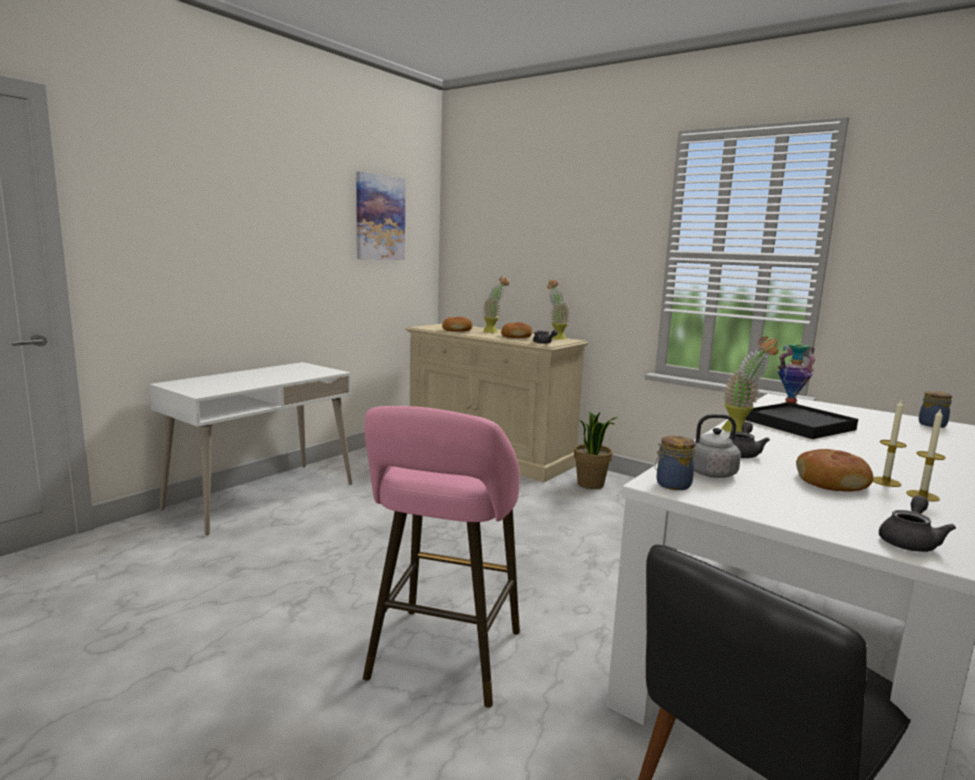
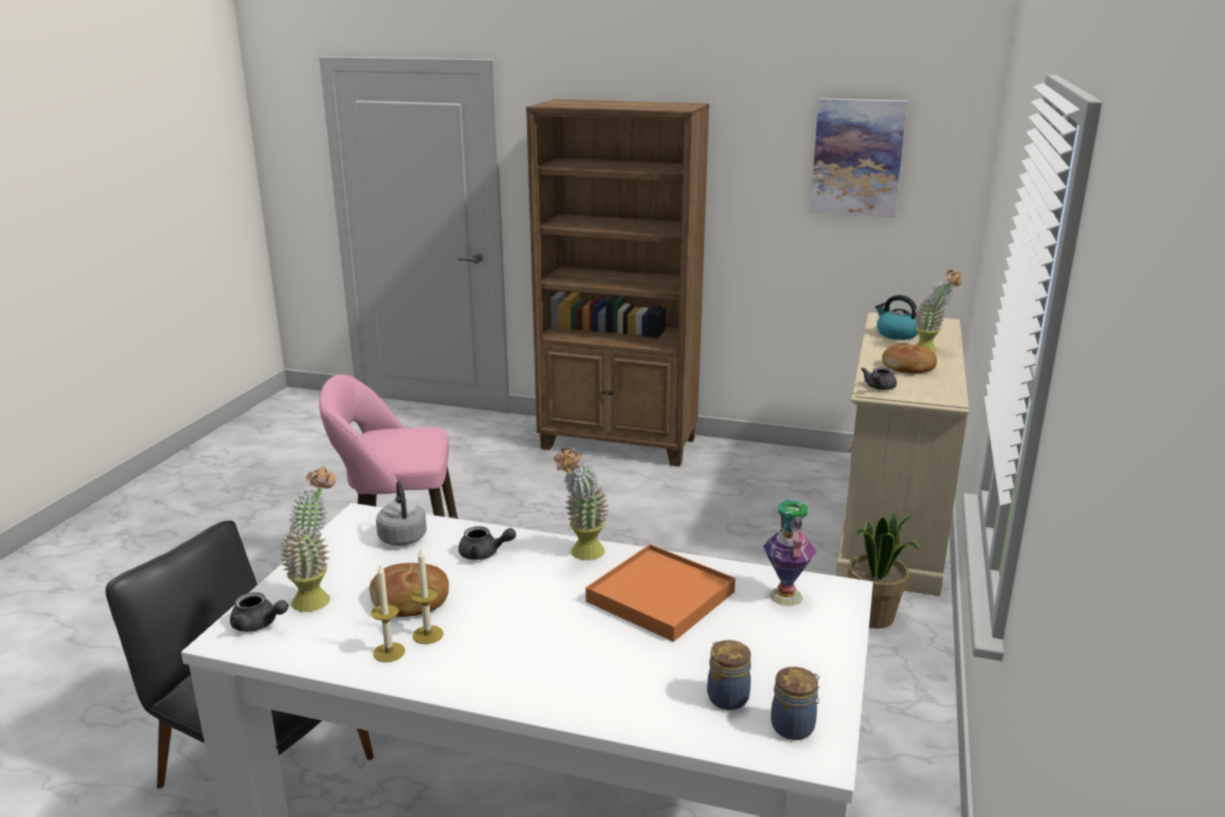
camera: 70 degrees right, 10 degrees up
(262, 496) = (619, 444): white desk -> brown bookcase
(457, 330) = (896, 334): bread -> kettle
(555, 338) = (948, 388): potted plant -> potted plant (318, 596)
(671, 485) = (360, 521): jar -> jar (726, 697)
(799, 424) = (661, 596): black tray -> orange tray

